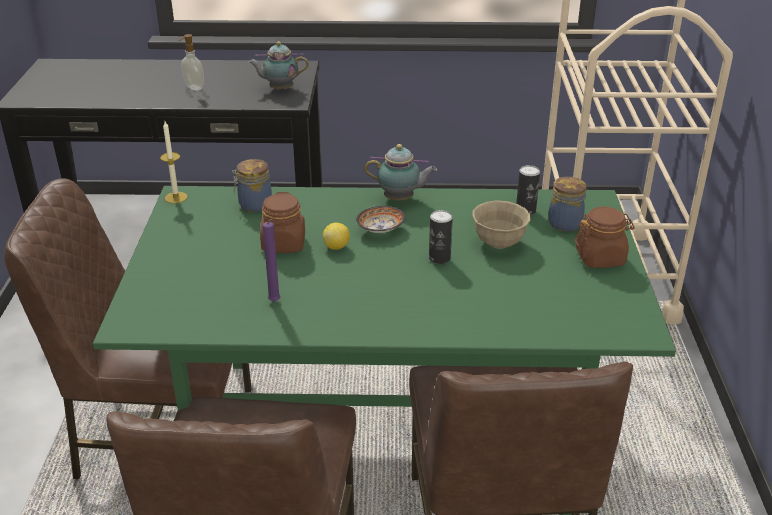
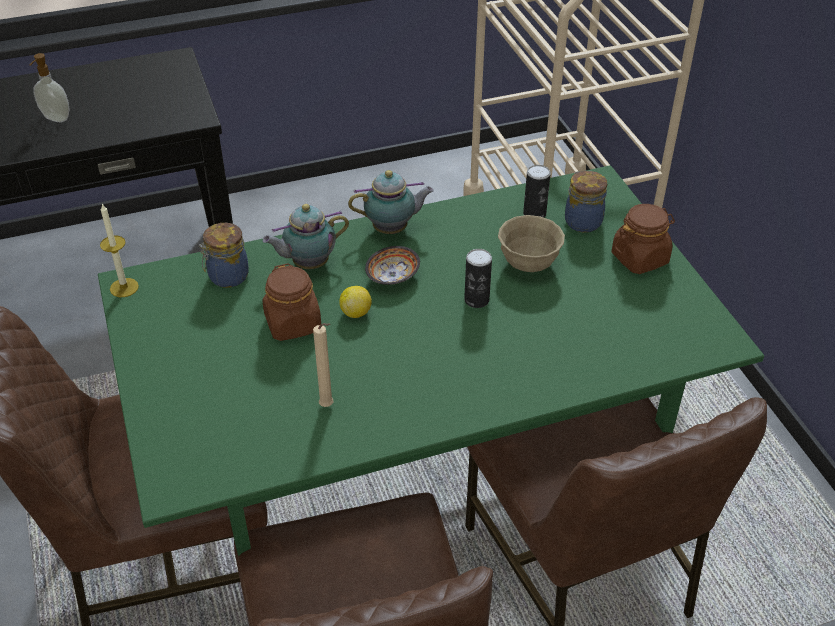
camera: 20 degrees left, 10 degrees up
(275, 302) = (328, 406): purple candle -> beige candle
(279, 89) = (167, 100): teapot -> teapot (308, 264)

